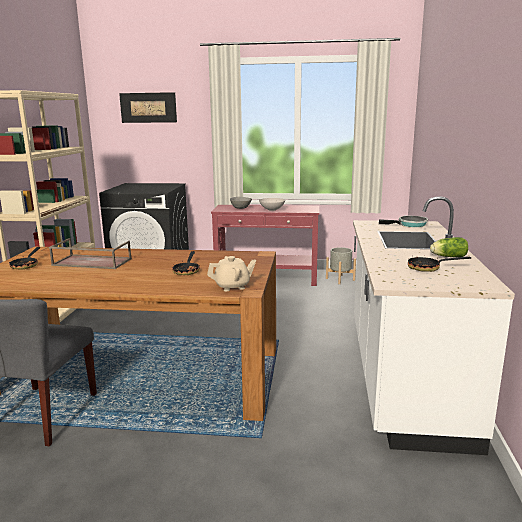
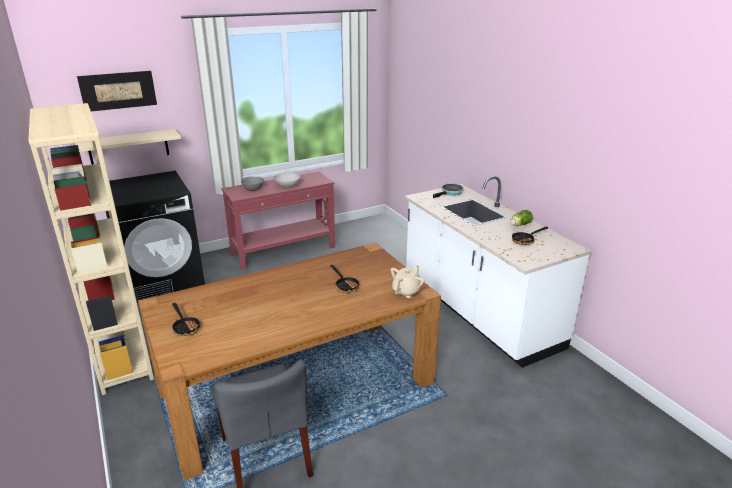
camera: 35 degrees left, 10 degrees up
(91, 262) = (243, 302): brown tray -> none
(151, 157) = (129, 147): none -> beige shelf
(340, 279) = (346, 234): grey planter -> none

